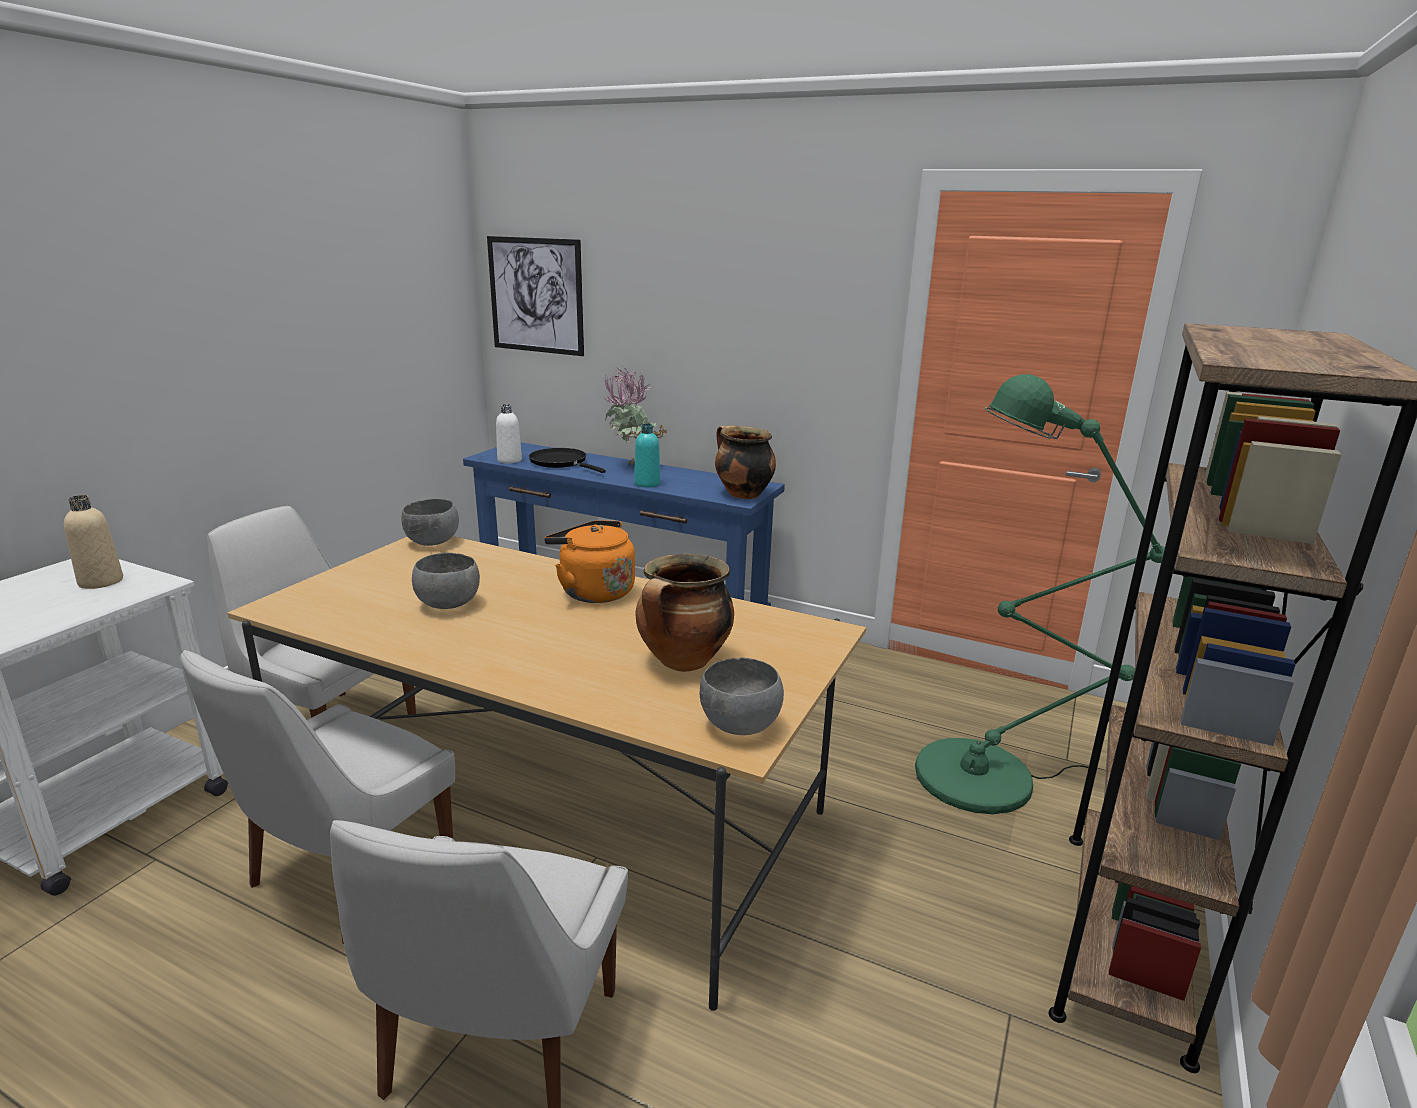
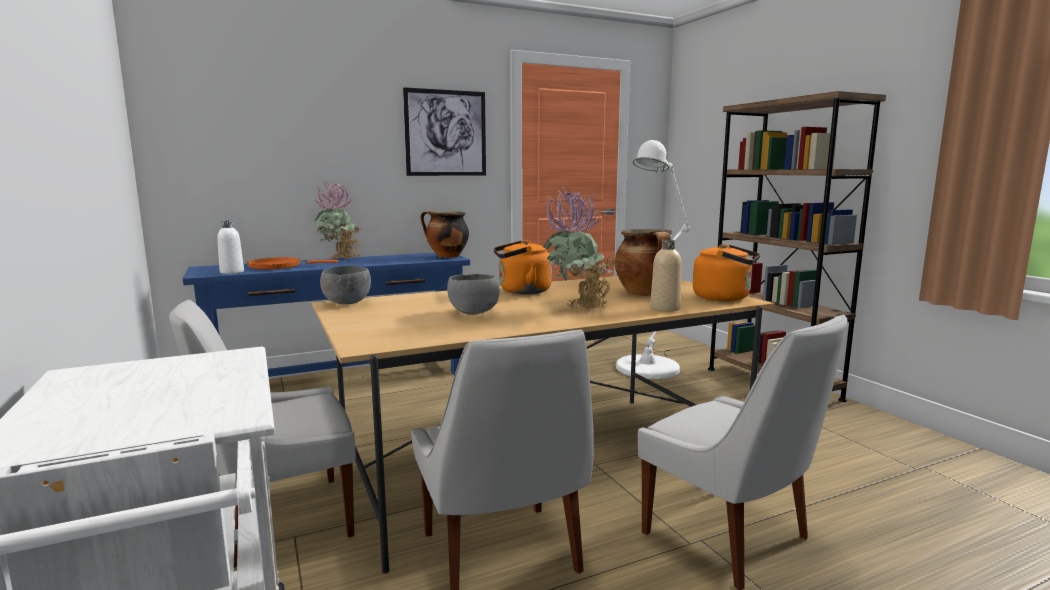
camera: 50 degrees left, 10 degrees down
(101, 582) = (170, 370): beige bottle -> beige bottle (665, 308)
(525, 650) = (578, 310): none -> potted plant
(536, 295) = (208, 131): picture -> picture (446, 133)
(561, 462) = (279, 266): black frying pan -> orange frying pan
(647, 484) = (378, 263): turquoise bottle -> none
(739, 727) = (725, 298): grey bowl -> orange kettle
(989, 777) = (651, 366): green floor lamp -> white floor lamp

